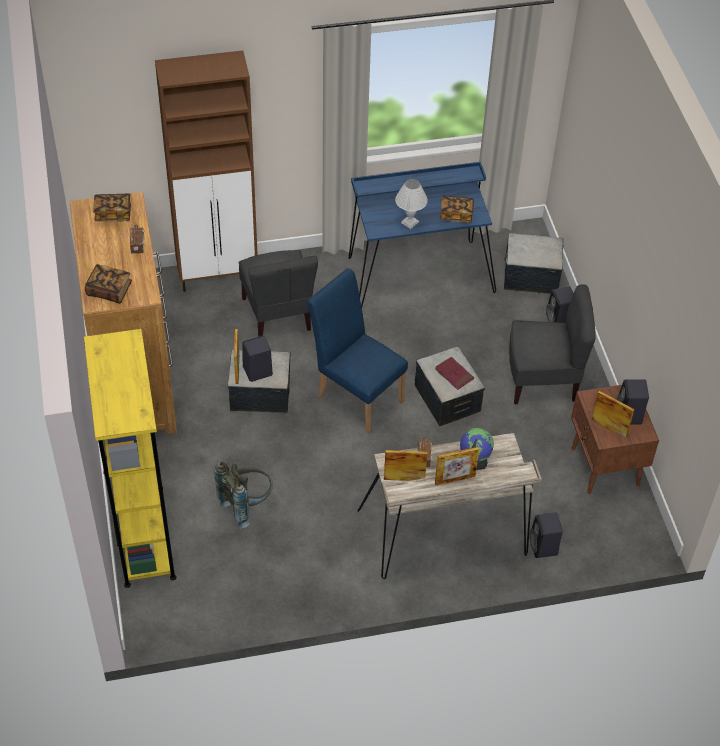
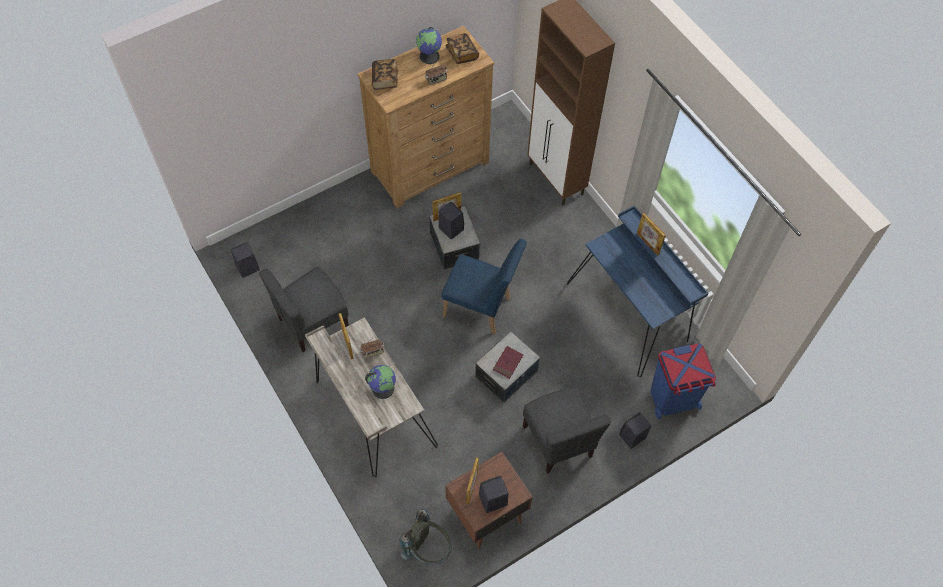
camera: 70 degrees right, 10 degrees up
(99, 242) = (430, 56): none -> globe
(144, 535) = (302, 222): yellow bookcase -> none
(246, 504) = (351, 273): grey backpack -> grey backpack (428, 549)
(278, 314) = (537, 231): grey chair -> grey chair (313, 322)
(356, 394) = (482, 309): blue chair -> blue chair turned 90 degrees clockwise
(410, 222) = (620, 267): white table lamp -> none
(455, 479) = (346, 375): picture frame -> picture frame (647, 243)
(456, 215) = (647, 298): book -> none
(530, 276) = (673, 400): storage box -> blue trash can
(544, 547) = (386, 488): black speaker -> black speaker (247, 268)

